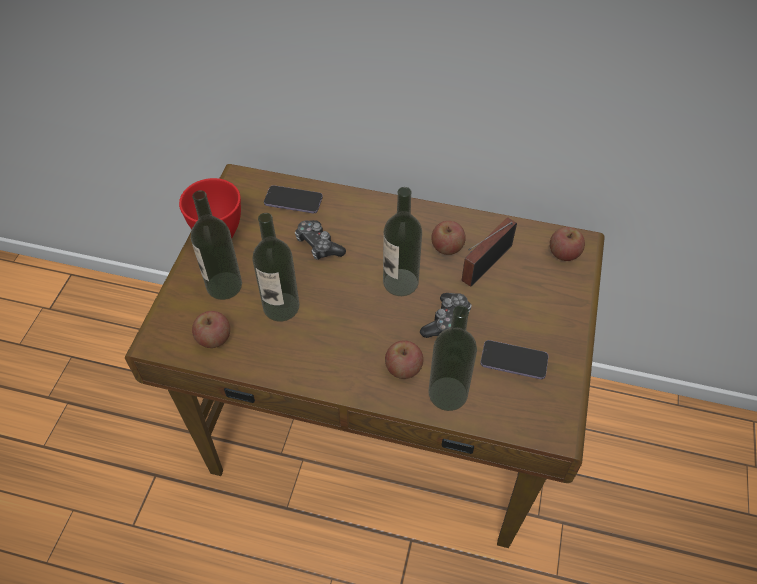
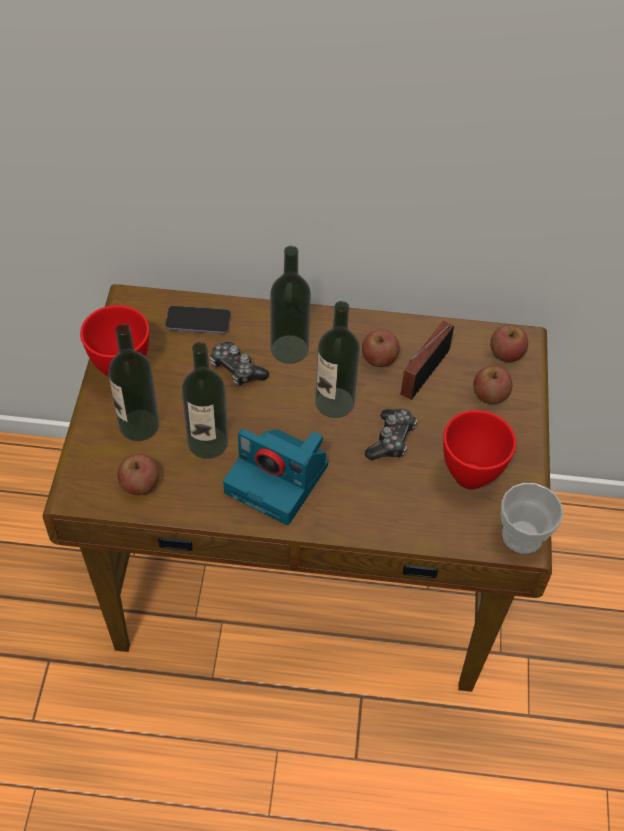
camera: 10 degrees left, 0 degrees up
(338, 346) = (279, 479): none -> camera
(403, 368) = (353, 494): apple -> apple (490, 395)
(448, 393) = (404, 516): bottle -> bottle (289, 349)
(514, 361) = (468, 475): phone -> red bowl
(557, 424) = (522, 536): none -> cup

